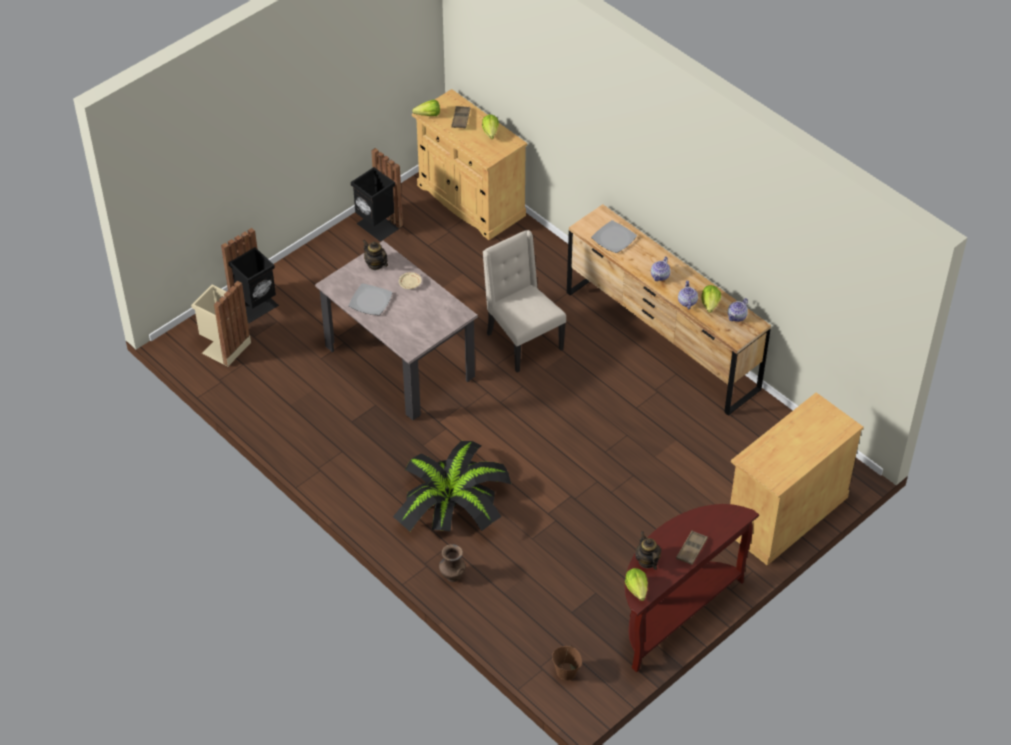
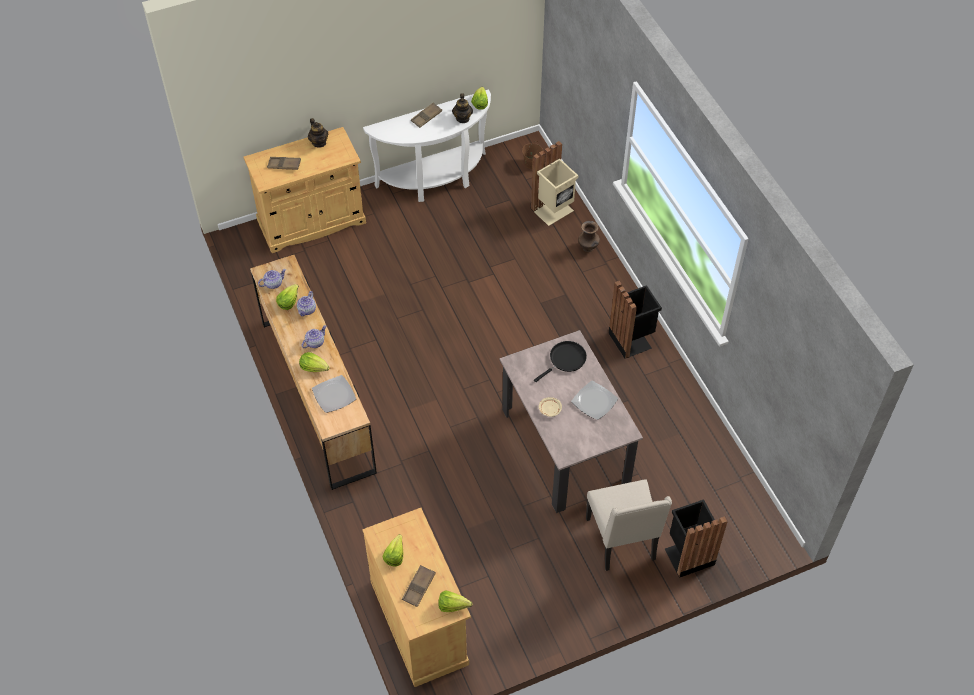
camera: 160 degrees left, 5 degrees up
(224, 347) = (729, 515): beige trash can -> beige trash can (553, 210)
(375, 264) = (576, 441): teapot -> teapot (319, 142)
(378, 226) = (531, 620): black trash can -> black trash can (631, 339)
(412, 330) = (565, 360): none -> black frying pan
(453, 500) = (565, 305): potted plant -> none
(522, 341) = (443, 433): beige chair -> beige chair (622, 540)
(646, 255) = (314, 367): none -> lettuce
(674, 612) = (436, 179): brown console table -> white console table
(811, 429) = (284, 165): none -> brown tray

